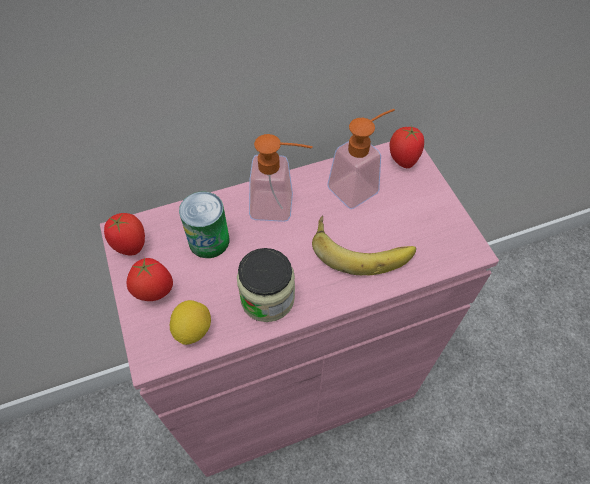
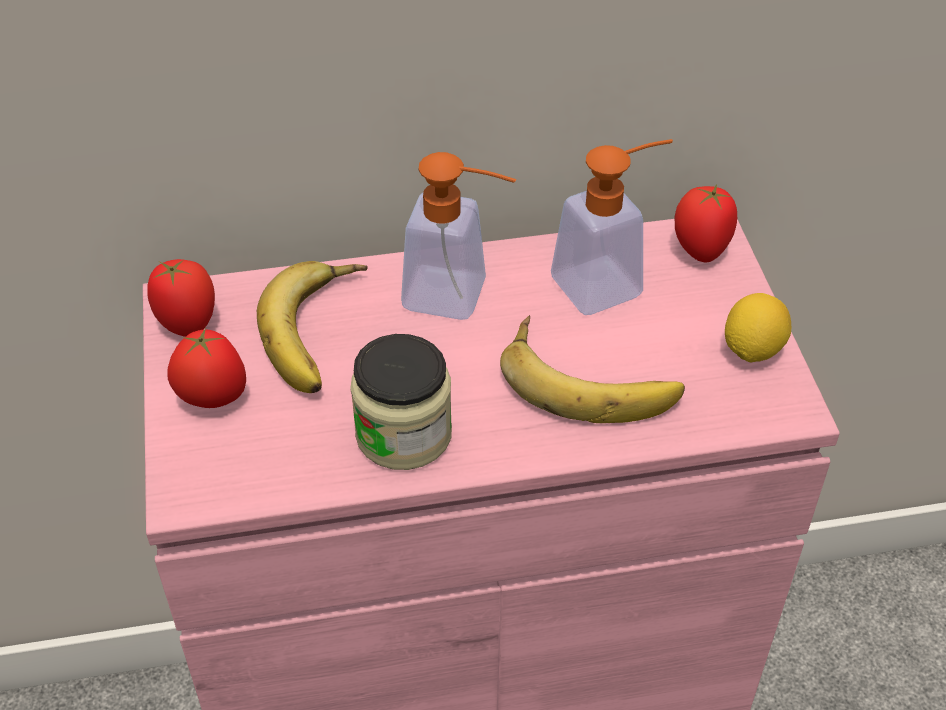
camera: 10 degrees right, 10 degrees down
(193, 330) = (264, 464): lemon -> lemon (752, 349)
(209, 241) = (322, 333): can -> banana

